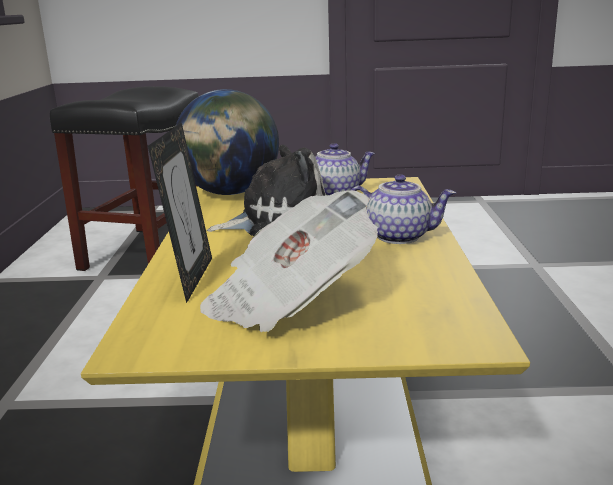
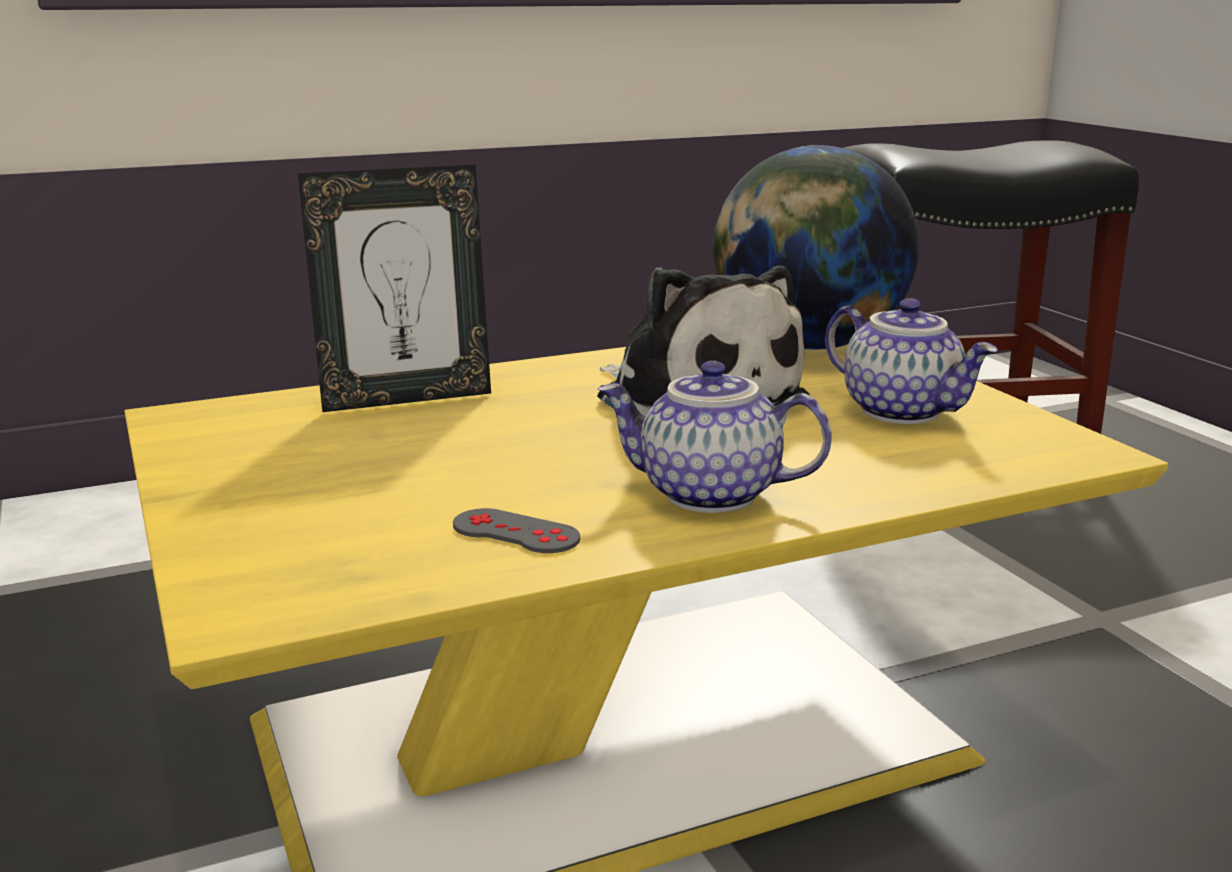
camera: 65 degrees right, 0 degrees up
(288, 301) = (351, 463): newspaper -> none
(399, 236) = (707, 495): teapot -> teapot turned 120 degrees clockwise
(415, 273) = (515, 532): none -> grey game controller

